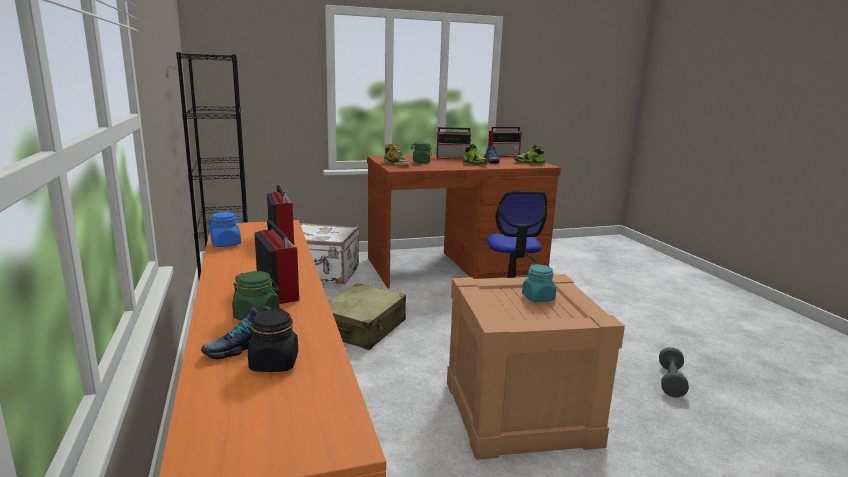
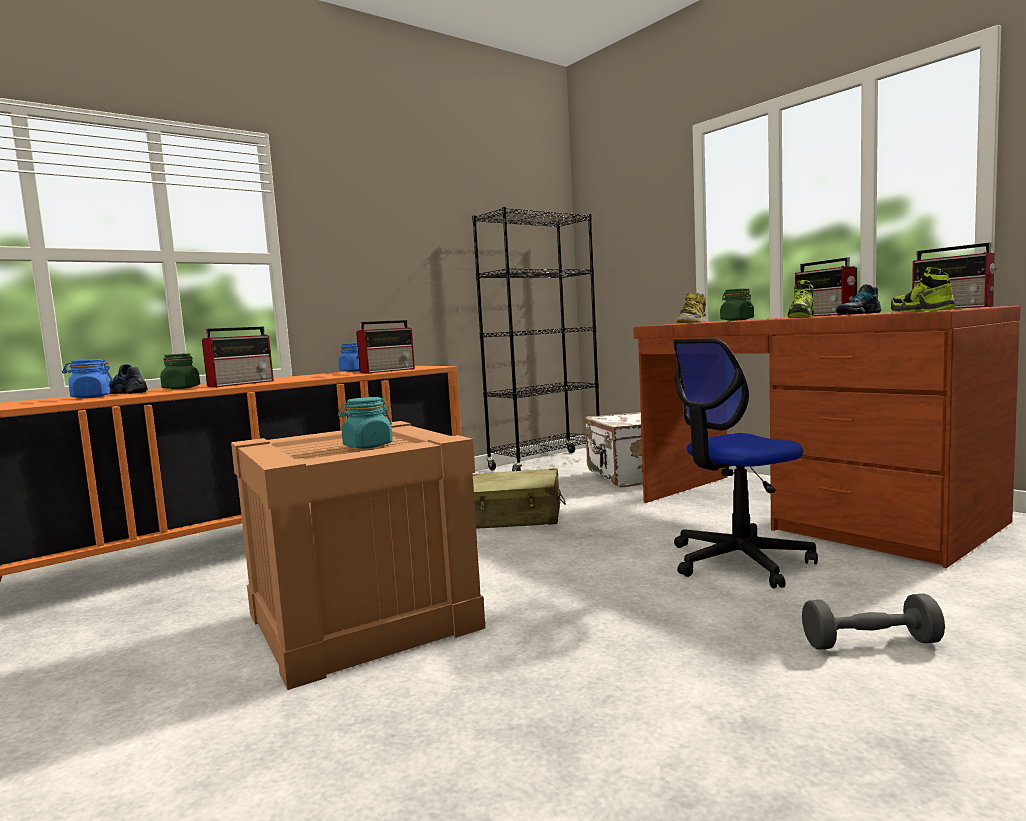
camera: 70 degrees right, 10 degrees down
(274, 363) = (90, 397): black jar -> blue jar
(671, 381) = (568, 746): grey dumbbell -> grey dumbbell (870, 643)

